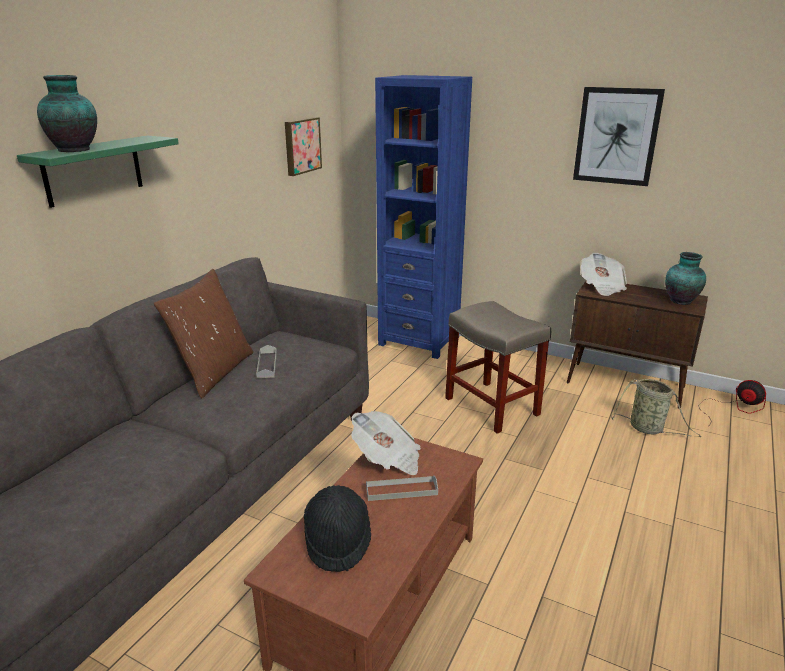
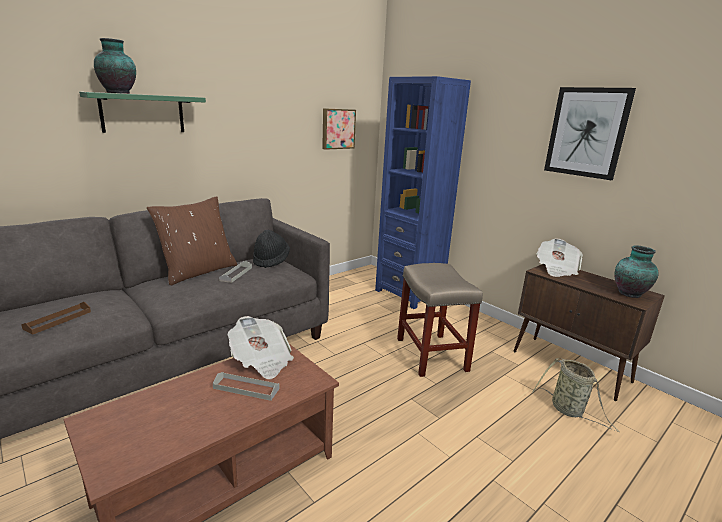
camera: 20 degrees right, 5 degrees down
(120, 476) = (58, 320): none -> brown tray
(337, 540) = (157, 411): black hat -> black hat (271, 261)
(733, 408) = (678, 416): fan -> none

